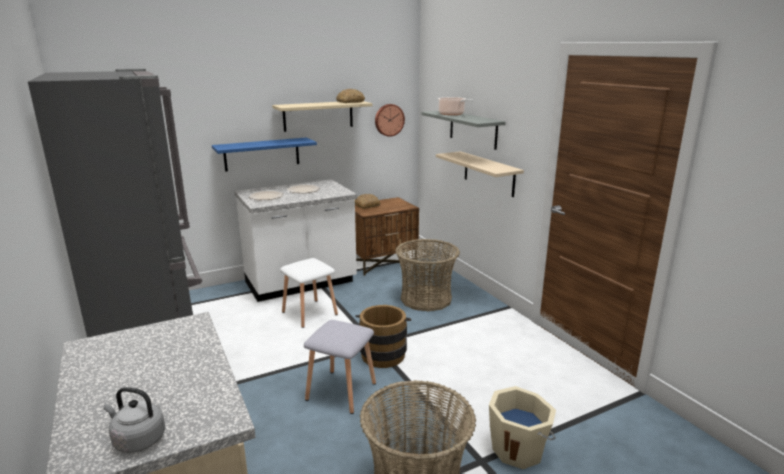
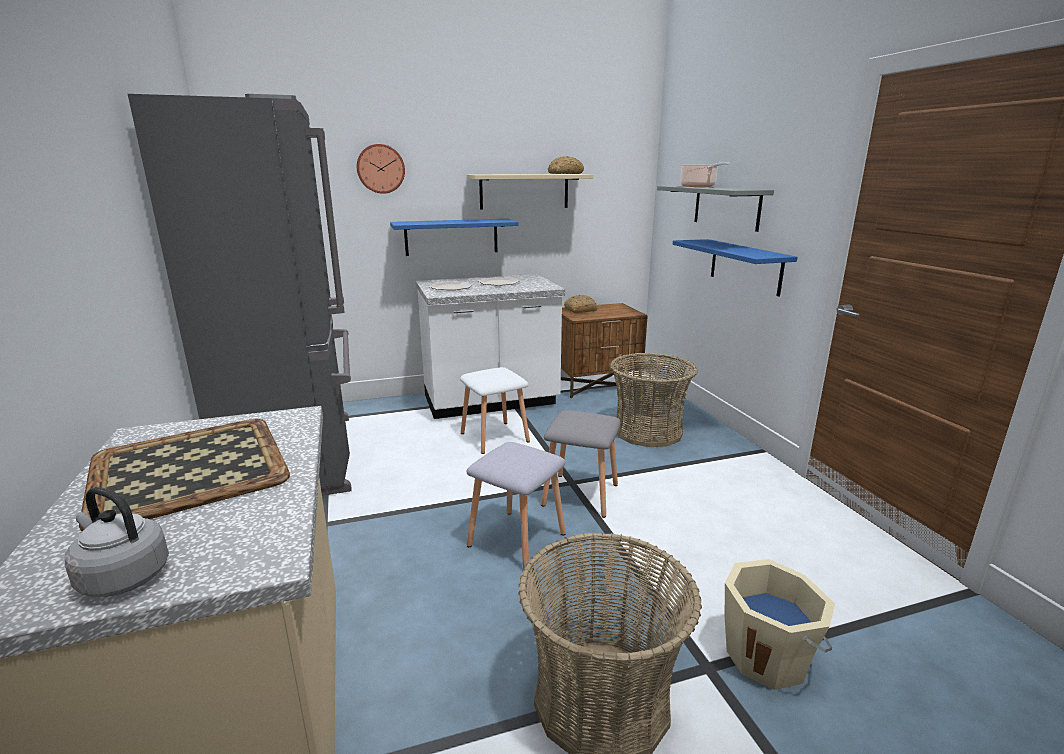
camera: 10 degrees right, 0 degrees up
(140, 368) = (191, 469): none -> tray
(383, 352) = (582, 494): brown bucket -> grey stool
(389, 120) = (615, 201): wall clock -> wall clock (380, 168)
(489, 173) = (745, 266): beige shelf -> blue shelf

